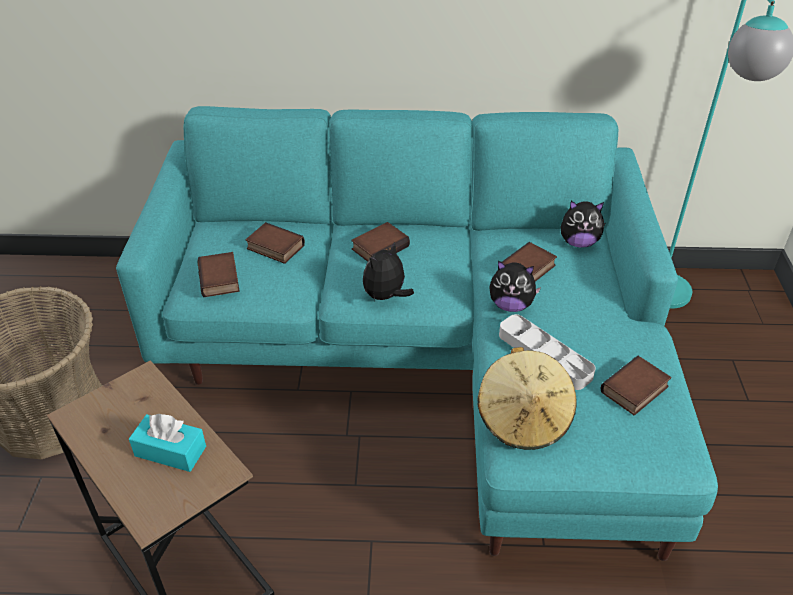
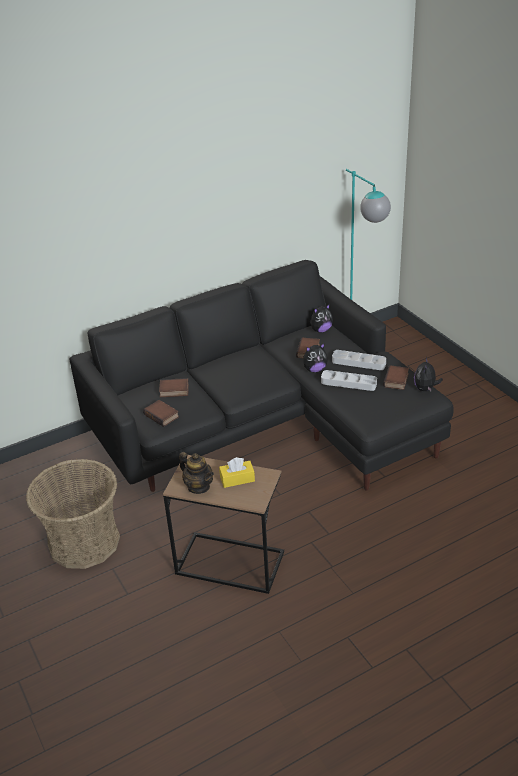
camera: 30 degrees left, 5 degrees down
(104, 432) = (198, 486): none -> teapot
(170, 451) = (237, 479): turquoise tissue box -> yellow tissue box
(380, 247) = (228, 369): book -> none
(386, 296) = (253, 389): plush toy -> plush toy (425, 389)
(430, 360) = (266, 426): turquoise sofa -> black sofa
(524, 419) = (362, 410): beige hat -> none
(593, 325) = (358, 362): none -> grey tray

